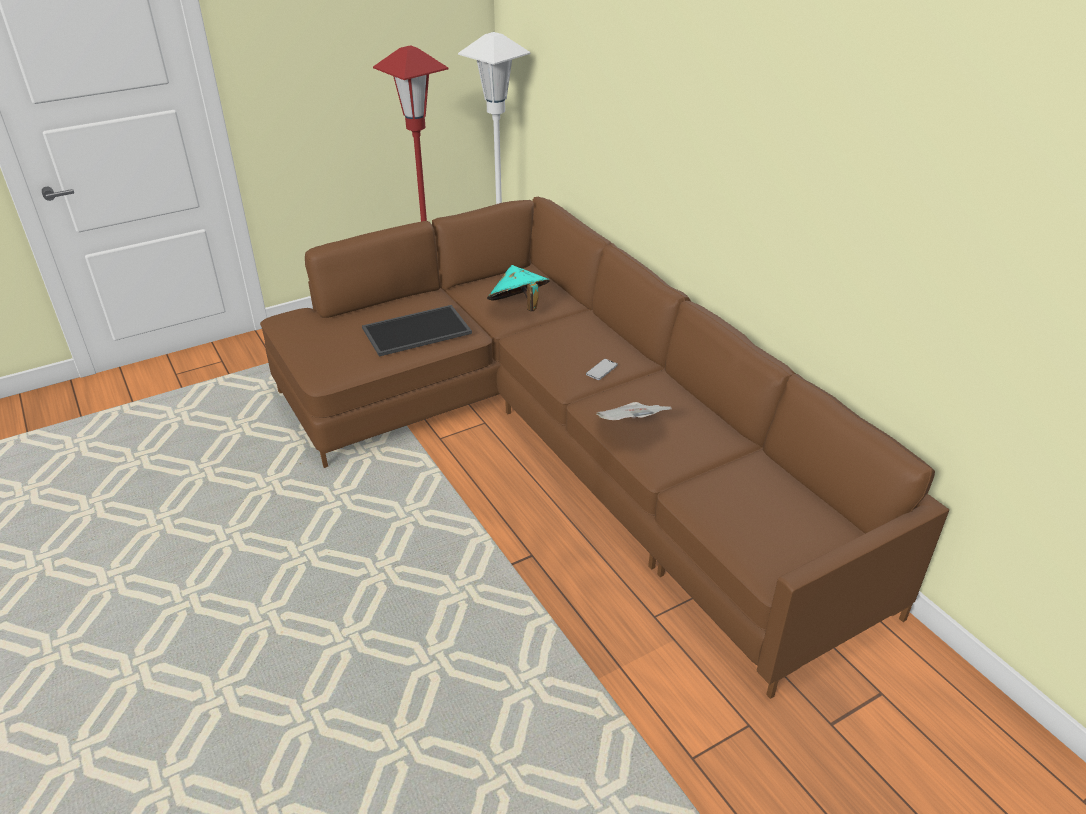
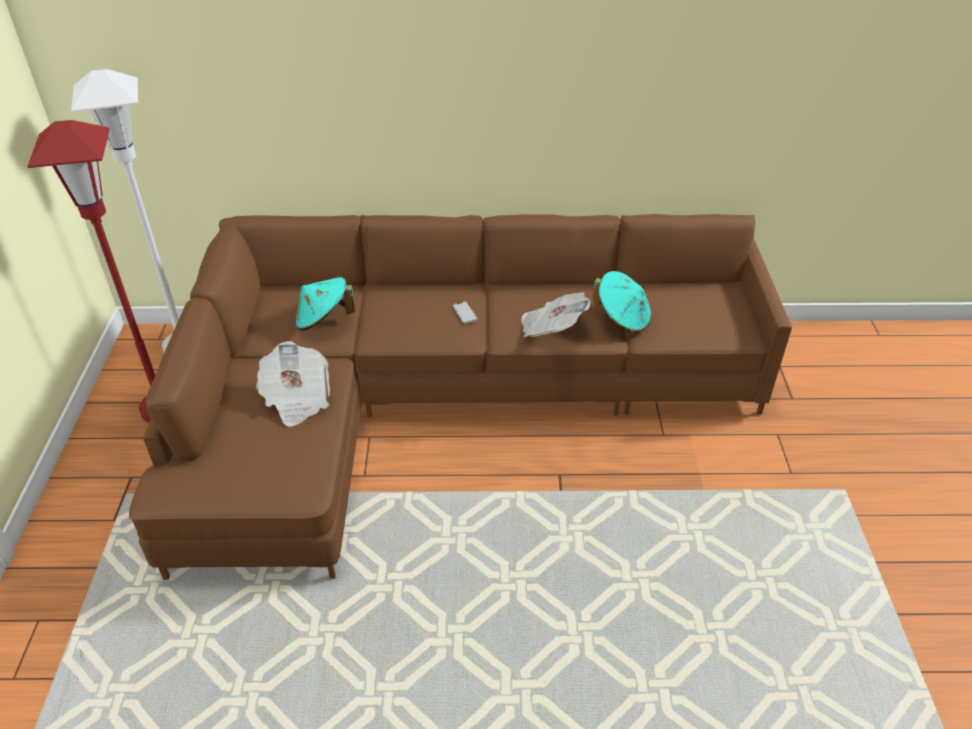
camera: 60 degrees left, 5 degrees up
(416, 332) = (296, 399): tray -> newspaper
(699, 468) = (622, 318): none -> turquoise hat

